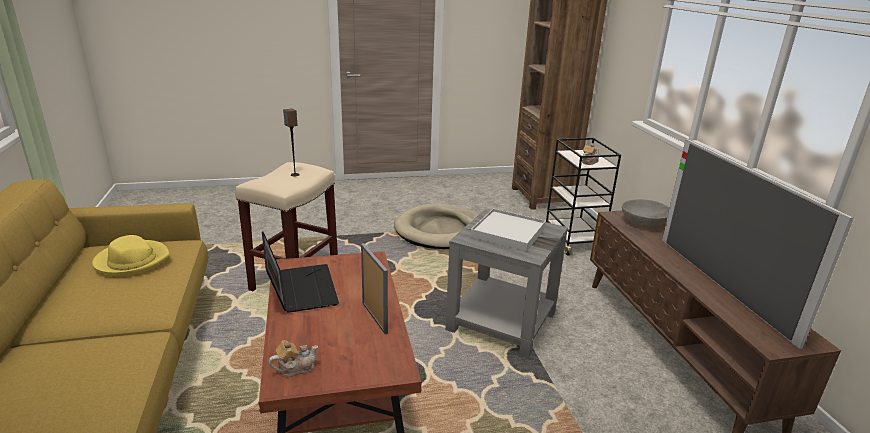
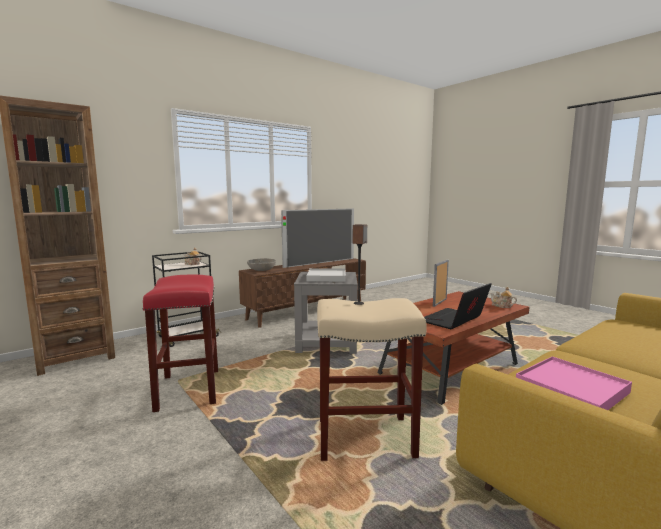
camera: 115 degrees left, 15 degrees down
(132, 260) = (571, 388): yellow hat -> pink tray
(441, 230) = (188, 389): beige dog bed -> red stool

